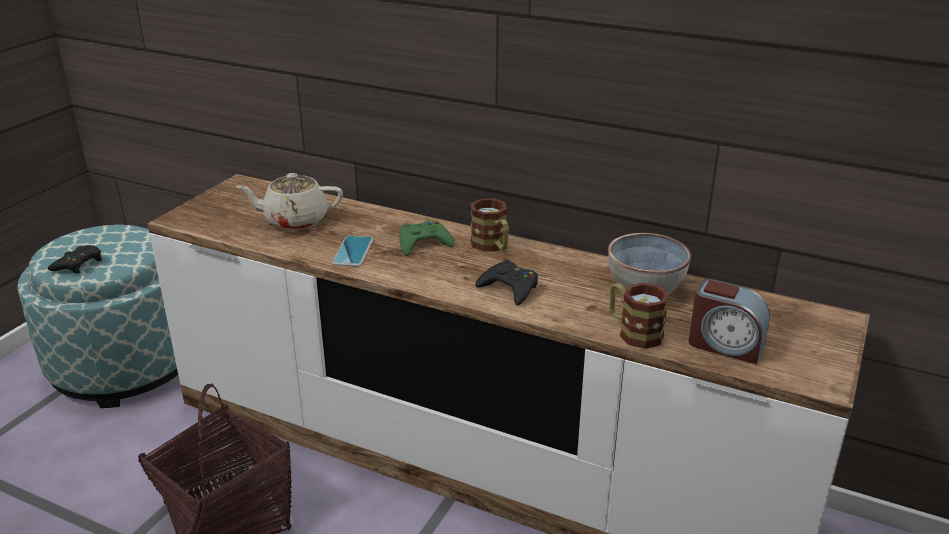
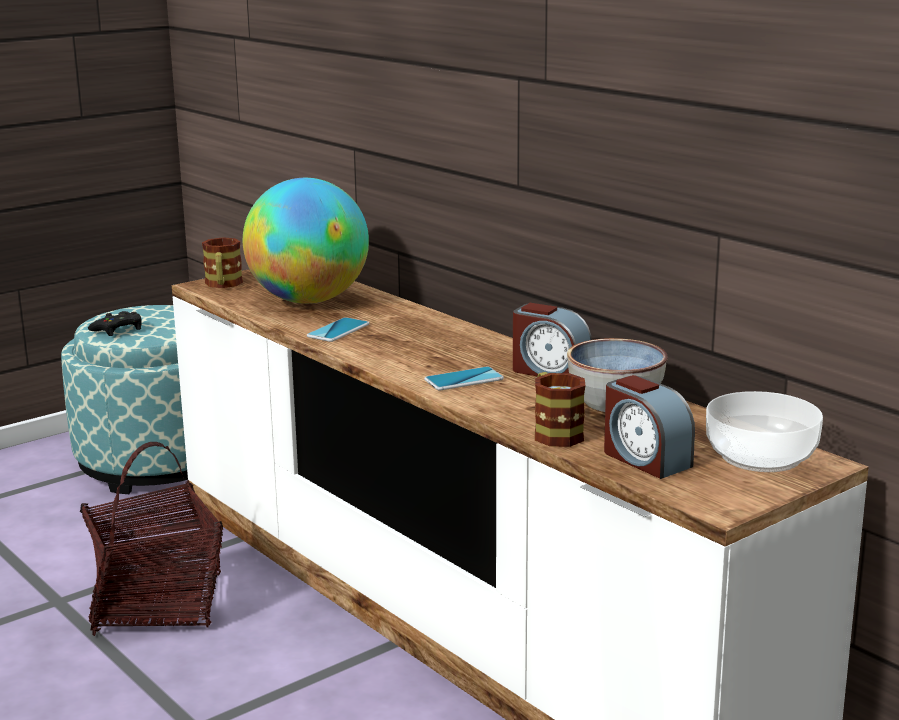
camera: 25 degrees right, 10 degrees down
(294, 220) = (309, 300): beige teapot -> globe
(423, 243) = (417, 334): green game controller -> none
(492, 246) = (487, 347): mug -> mug (223, 285)
(509, 288) = (464, 380): black game controller -> phone
(565, 264) = (549, 371): none -> alarm clock
(797, 322) = (762, 456): none -> bowl

